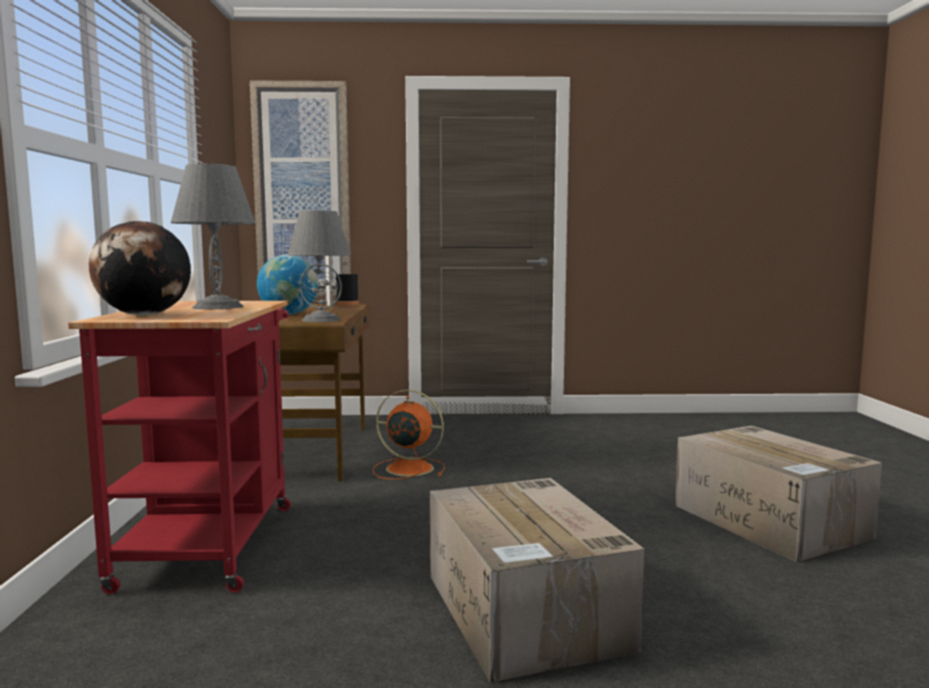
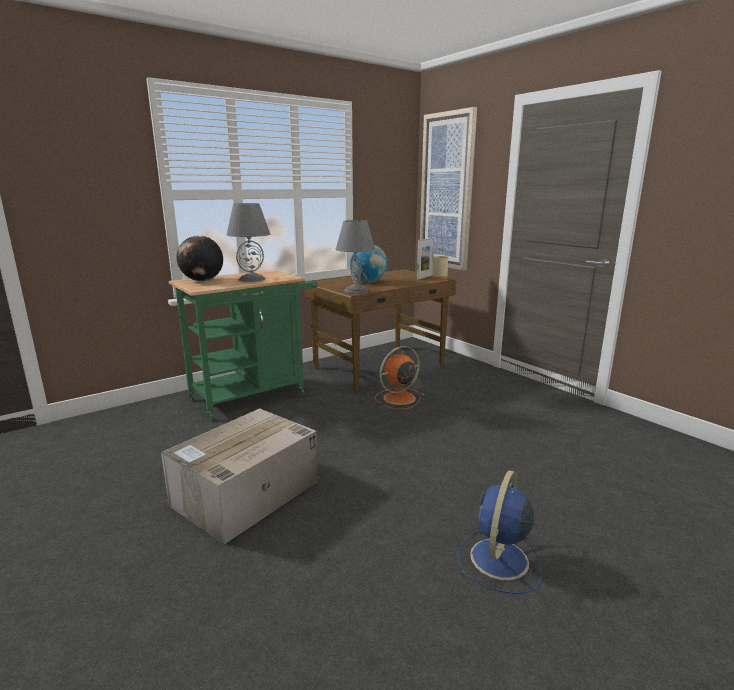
camera: 55 degrees right, 10 degrees up
(211, 539) = (254, 394): red cart -> green cart
(347, 304) = (439, 278): black bottle -> beige bottle
(407, 468) = (398, 398): orange fan -> orange fan turned 105 degrees counterclockwise
(771, 522) = (498, 560): cardboard box -> blue fan

